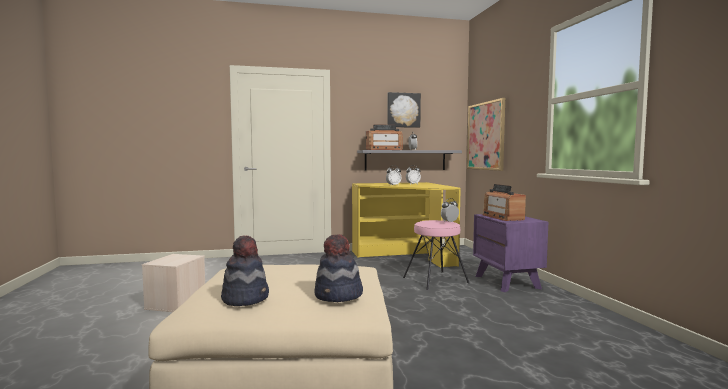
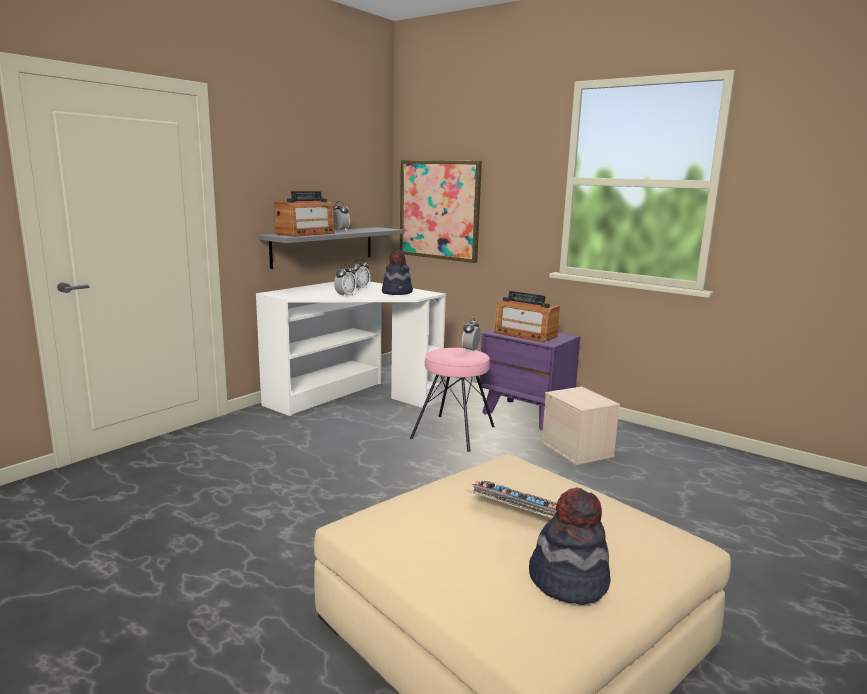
camera: 40 degrees left, 10 degrees up
(176, 303) = (138, 615): beige storage box -> beige storage box (578, 450)
(293, 275) = (514, 511): none -> keyboard
(338, 296) = (639, 528): hat -> hat (397, 292)
(403, 110) = (318, 164): picture -> none
(405, 256) = (352, 398): yellow desk -> white desk

